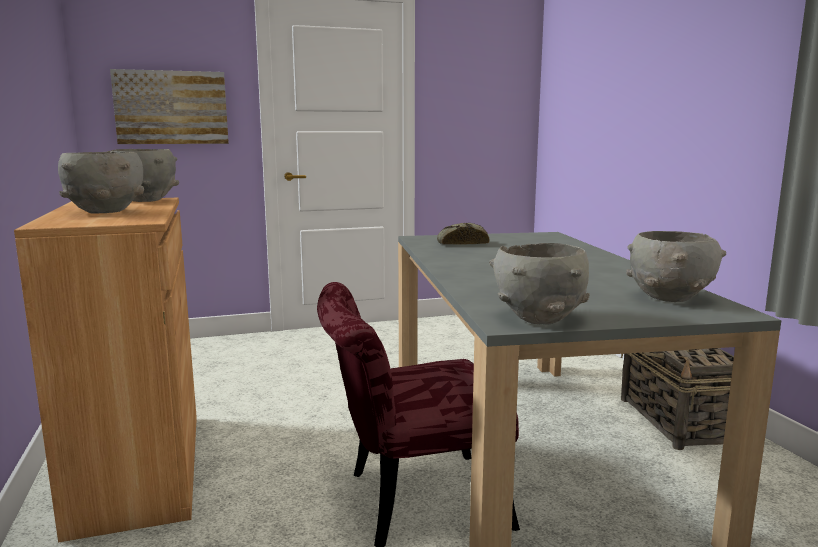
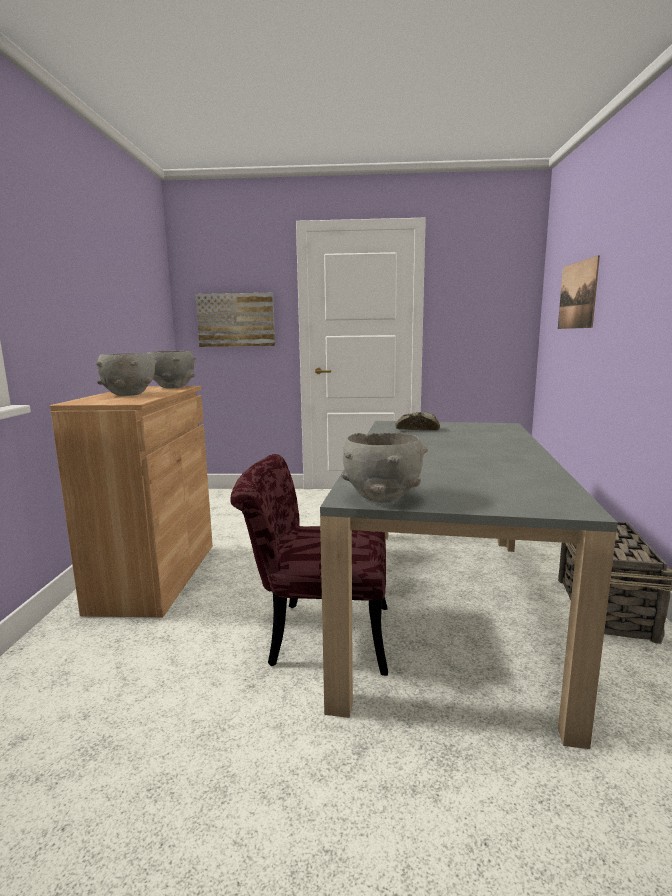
camera: 20 degrees right, 0 degrees up
(594, 90) = (577, 295): none -> picture
(670, 298) = (531, 490): grey bowl -> none

